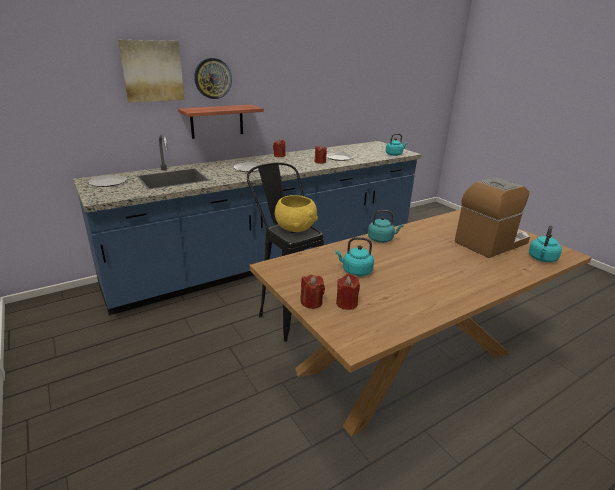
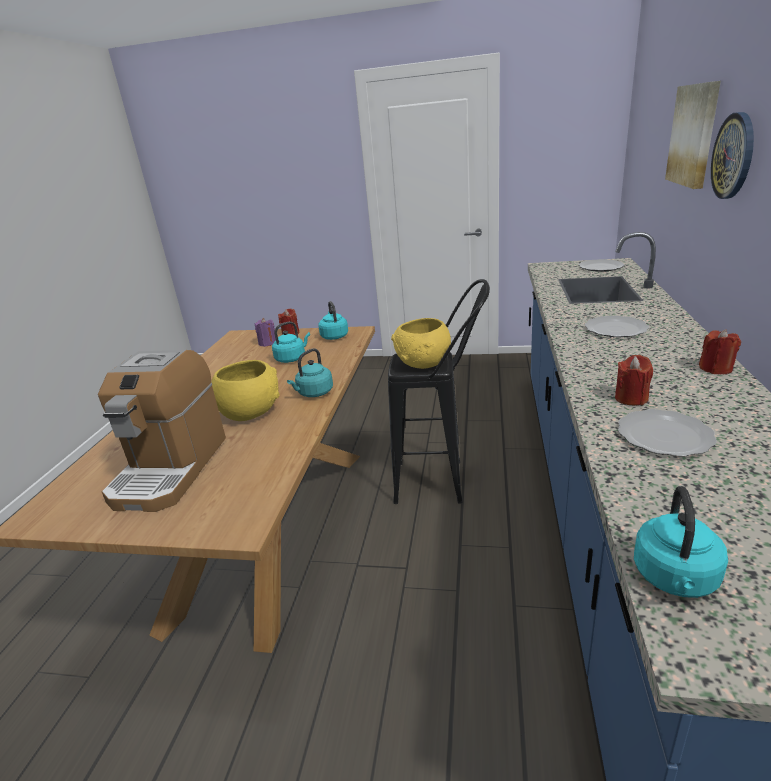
camera: 135 degrees right, 0 degrees up
(217, 121) = (718, 245): shelf -> none
(346, 303) = (267, 343): red candle -> purple candle
(429, 248) = (250, 412): none -> yellow bowl
(542, 259) = (86, 479): turquoise kettle -> turquoise kettle (334, 336)

